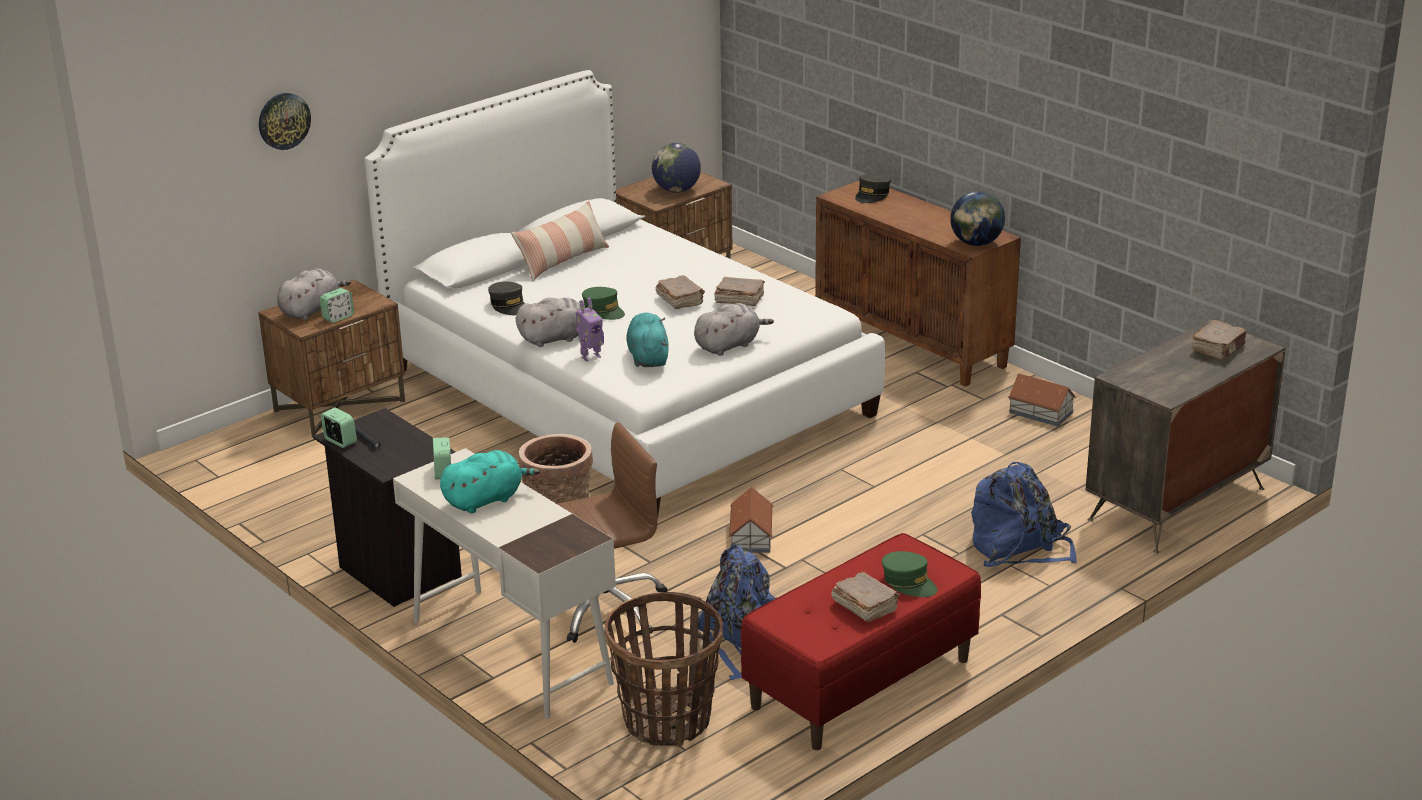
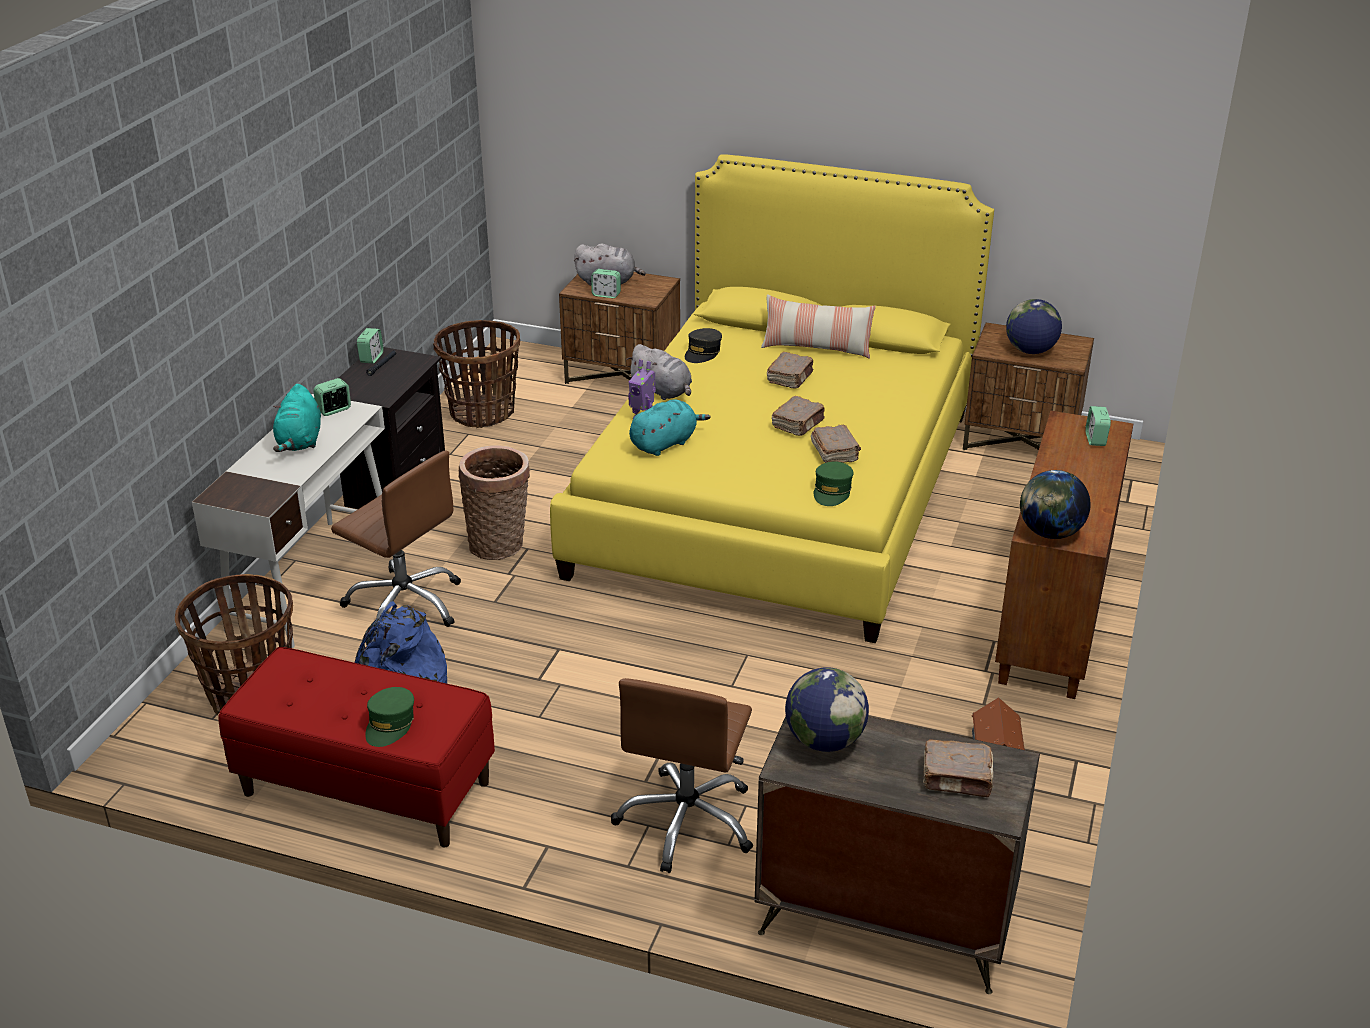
camera: 60 degrees right, 5 degrees up
(283, 120) = (630, 108): wall clock -> none
(310, 493) = (482, 413): none -> basket
(486, 500) = (300, 441): turquoise plush toy -> turquoise plush toy turned 60 degrees clockwise
(603, 310) = (737, 395): green cap -> green cap (832, 491)
(626, 391) = (777, 491): white bed -> yellow bed
(729, 345) = (733, 476): grey plush toy -> none
(750, 536) = (578, 642): toy house -> none
(864, 606) = (331, 710): brown book -> brown book (790, 378)
(872, 195) = (1095, 439): grey cap -> alarm clock
(1019, 548) = (687, 821): blue backpack -> brown office chair
(1148, 378) = (824, 741): none -> globe

